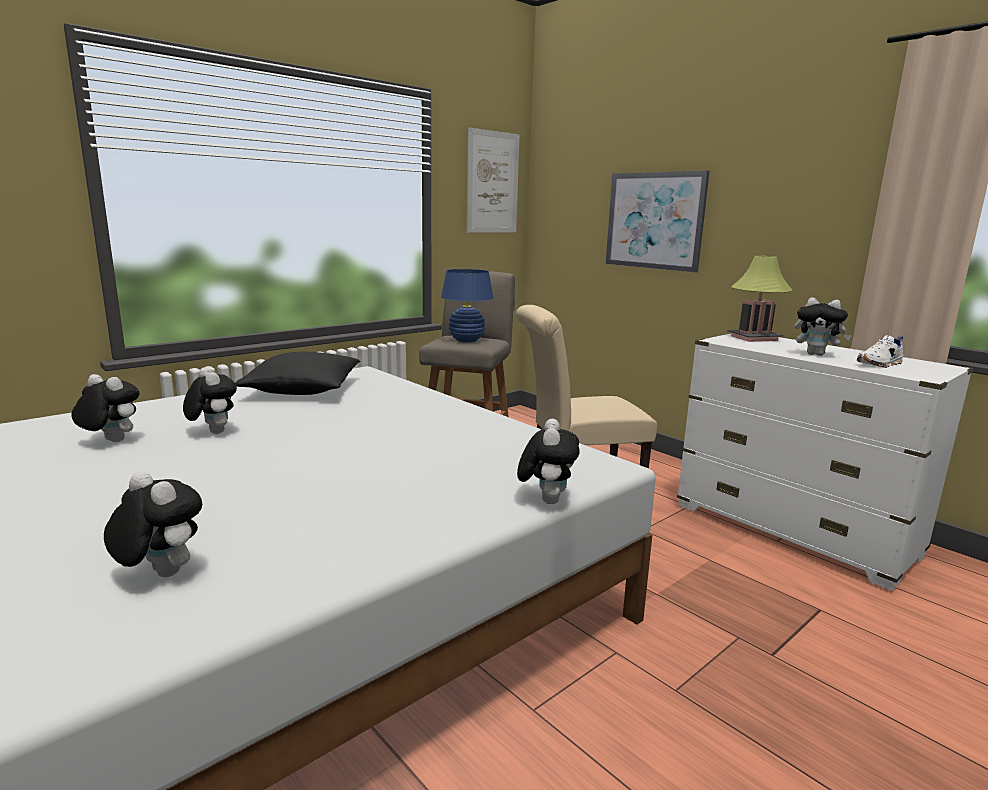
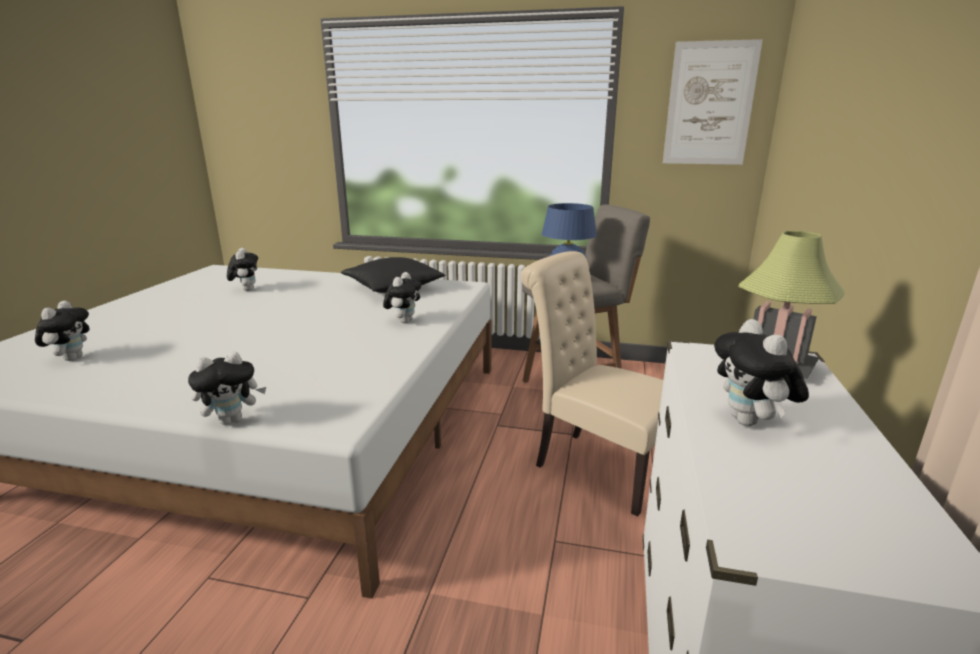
camera: 55 degrees right, 5 degrees up
(212, 432) = (283, 299): plush toy -> plush toy (404, 321)
(654, 221) = (834, 158): picture -> none
(880, 364) = (788, 486): white shoe -> none

